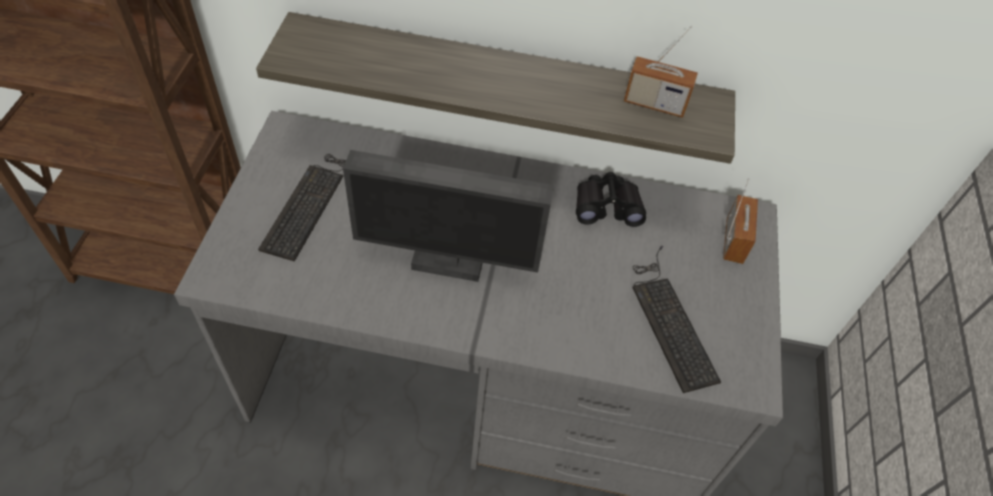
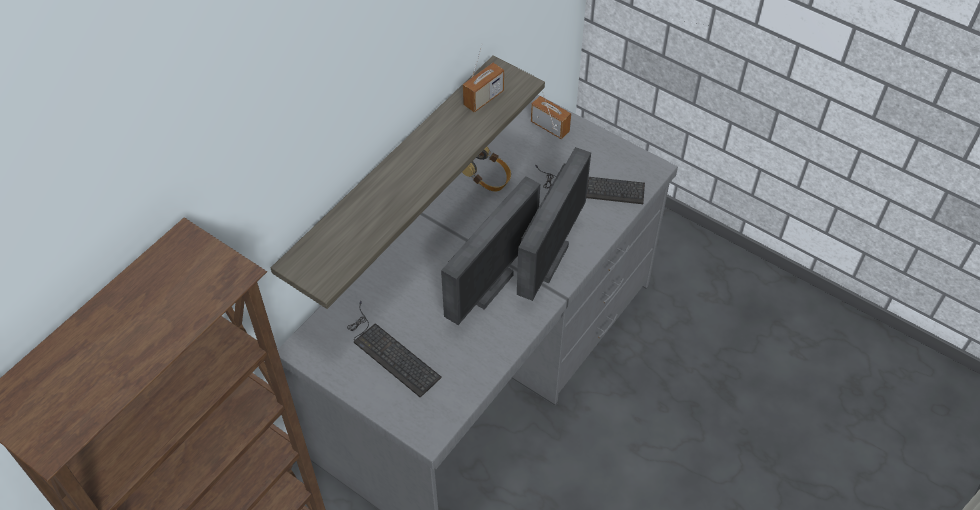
camera: 60 degrees left, 0 degrees up
(521, 312) = (549, 261): none -> monitor
(607, 206) = (487, 179): black binoculars -> headphones

